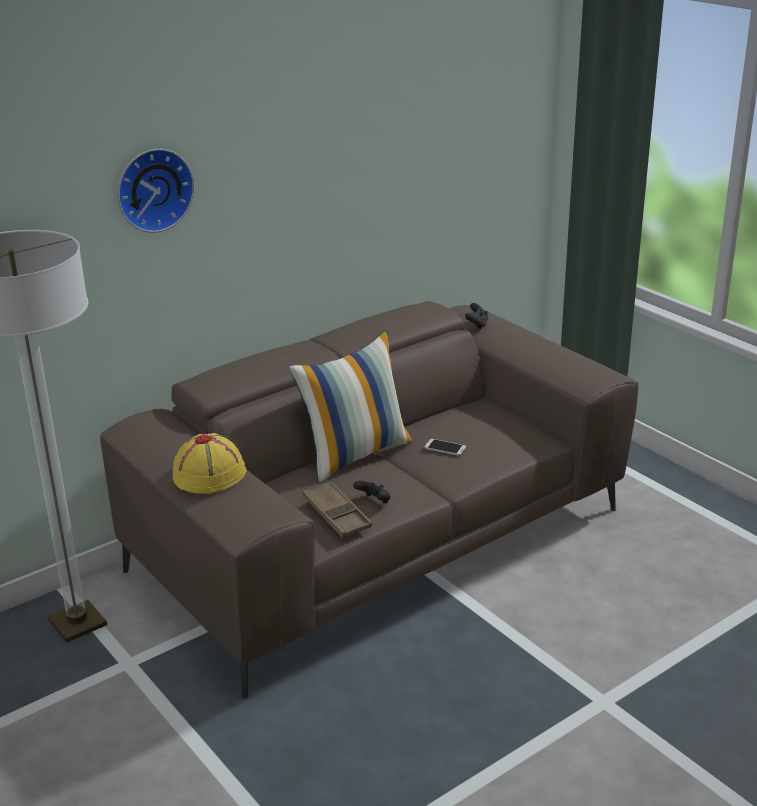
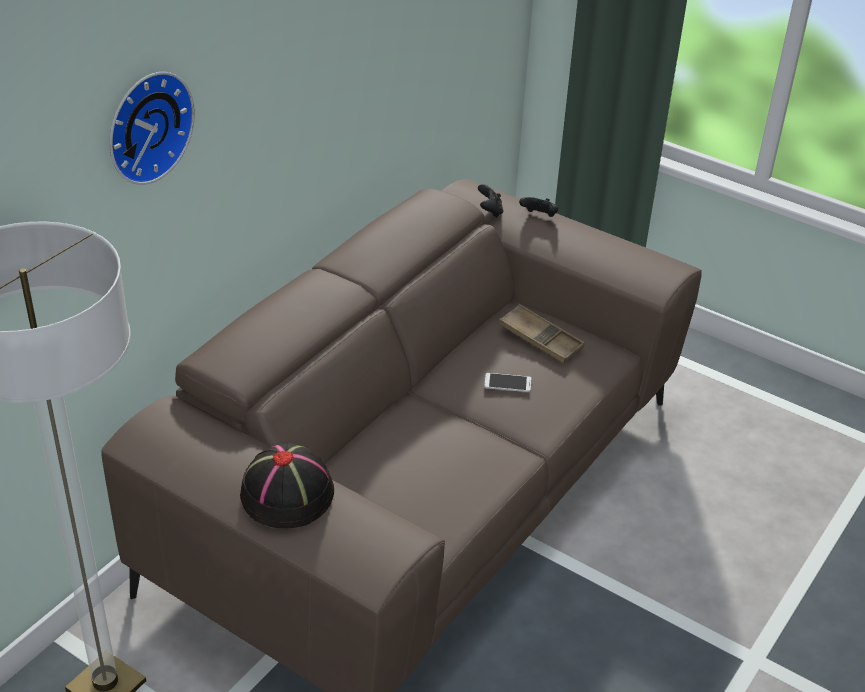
camera: 20 degrees left, 10 degrees up
(209, 474) = (288, 494): yellow hat -> black hat
(336, 515) = (431, 505): brown tray -> brown tray (540, 339)
(355, 454) = (406, 408): pillow -> none
(374, 501) = (464, 477): black game controller -> black game controller (539, 217)

